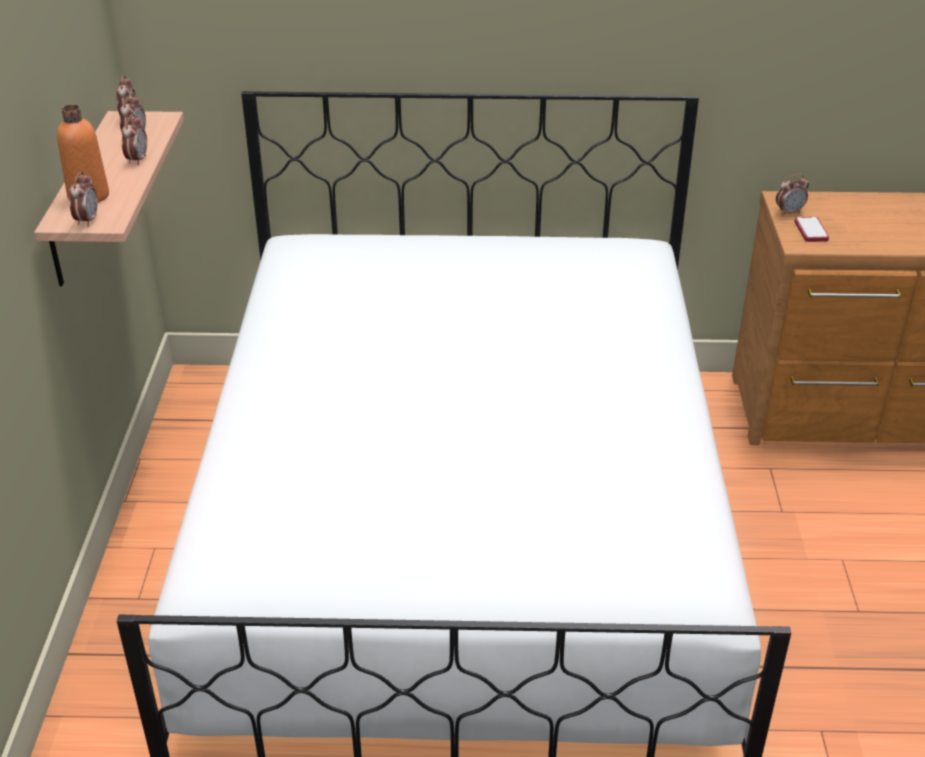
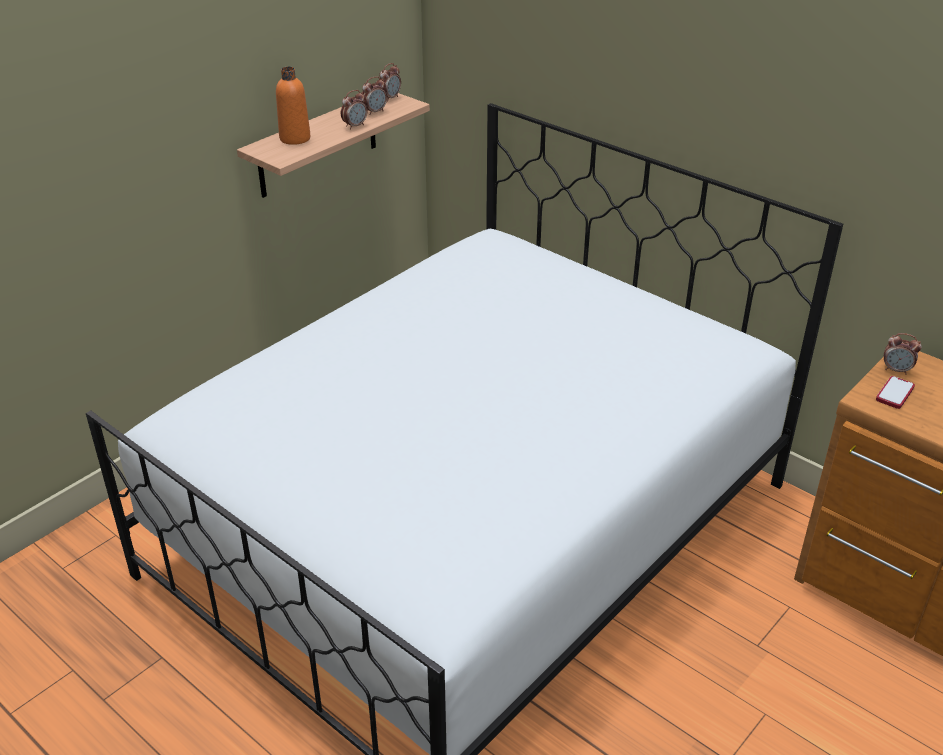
camera: 40 degrees right, 0 degrees up
(87, 220) = (272, 153): alarm clock -> none

